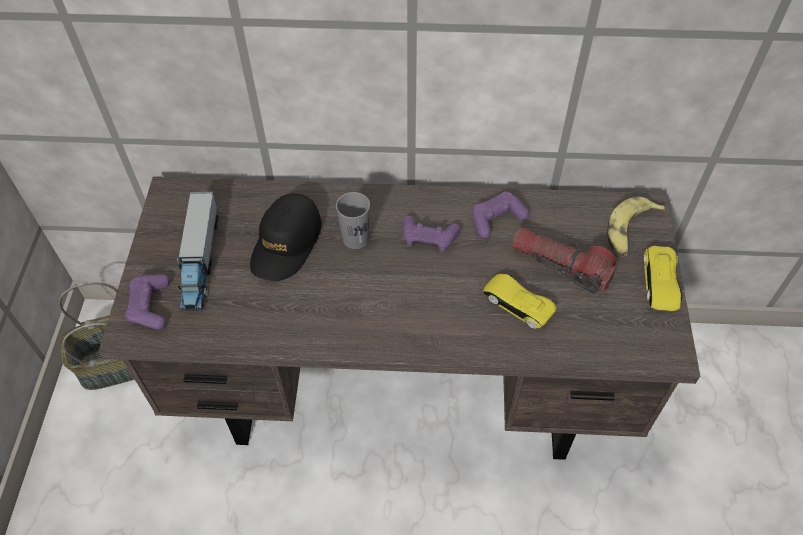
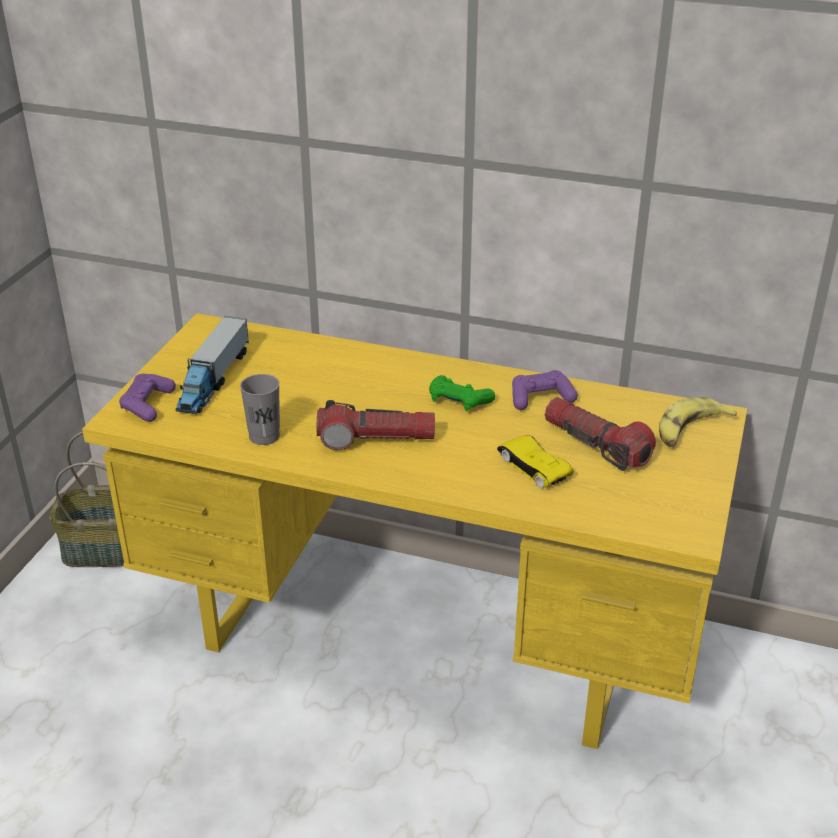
camera: 15 degrees right, 20 degrees down
(286, 244) = (306, 381): black cap -> none
(355, 239) = (380, 389): grey cup -> grey cup (264, 436)
(373, 302) = (376, 439): none -> flashlight
(405, 390) = (422, 638): brown desk -> yellow desk
(428, 238) = (458, 401): purple game controller -> green game controller
(660, 282) = (707, 477): yellow toy car -> none

